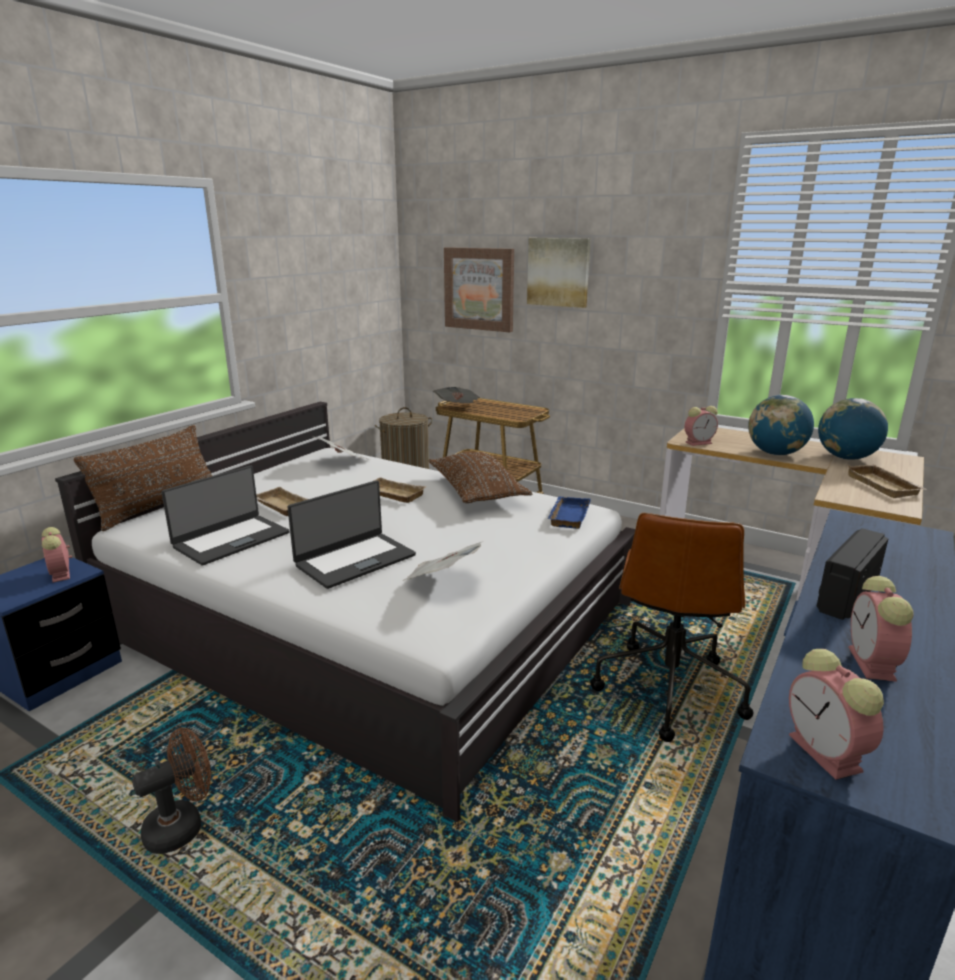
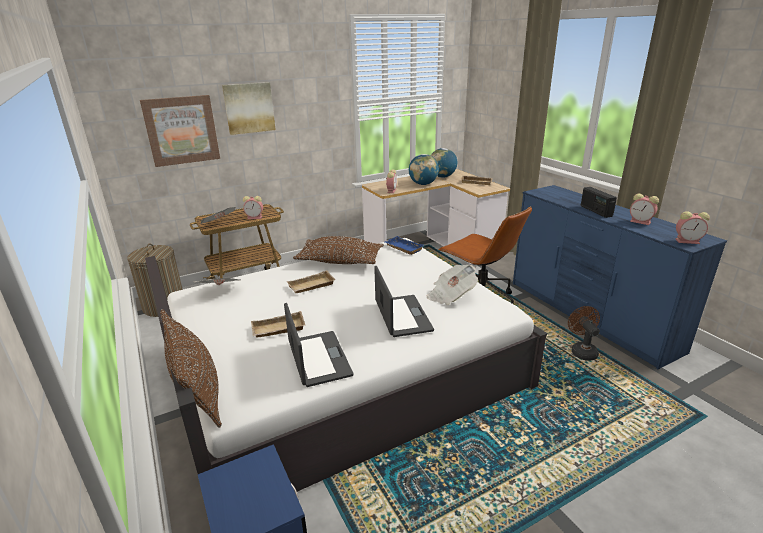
camera: 60 degrees left, 5 degrees up
(61, 575) = (257, 472): alarm clock -> alarm clock (255, 217)
(182, 826) = (498, 491): brown fan -> brown fan (581, 351)

